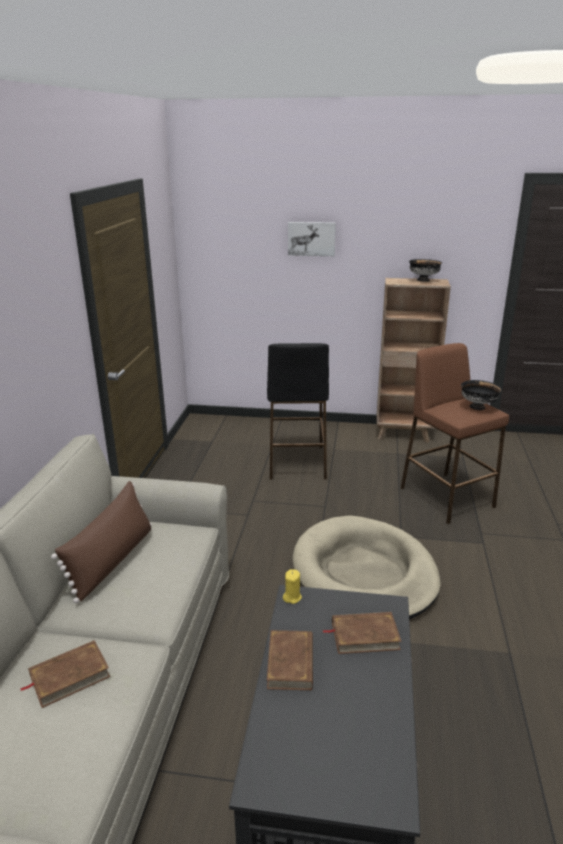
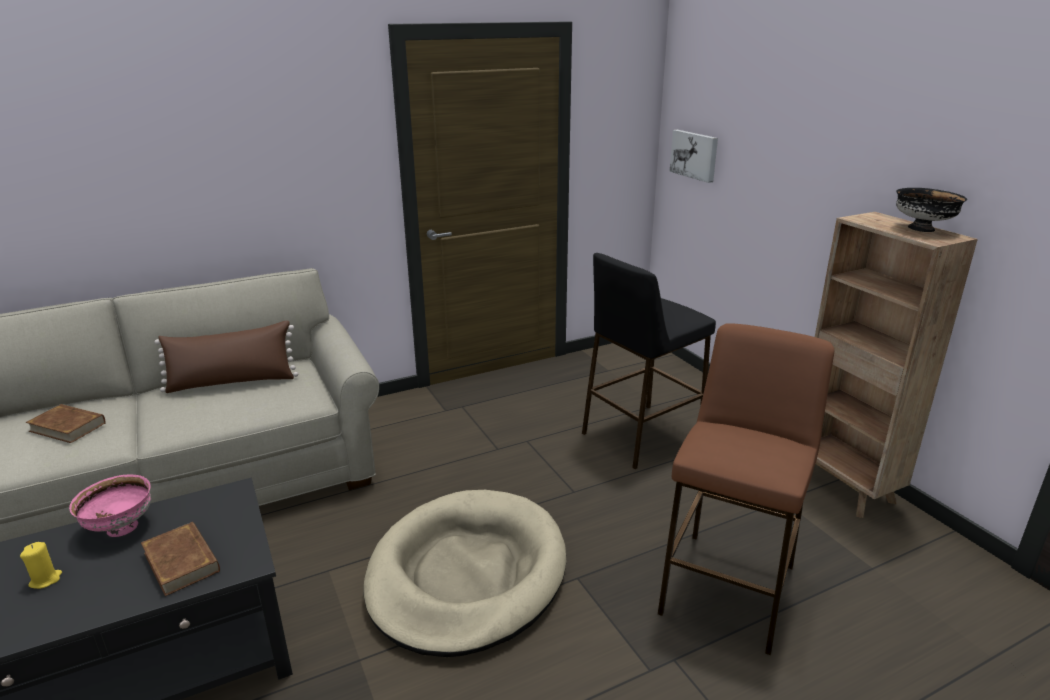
camera: 55 degrees right, 0 degrees up
(291, 663) = (120, 528): brown book -> pink bowl
(292, 597) = (231, 492): yellow candle -> yellow candle (46, 580)
(311, 238) = (794, 128): picture -> picture (695, 155)
(478, 407) = (763, 455): black bowl -> none

